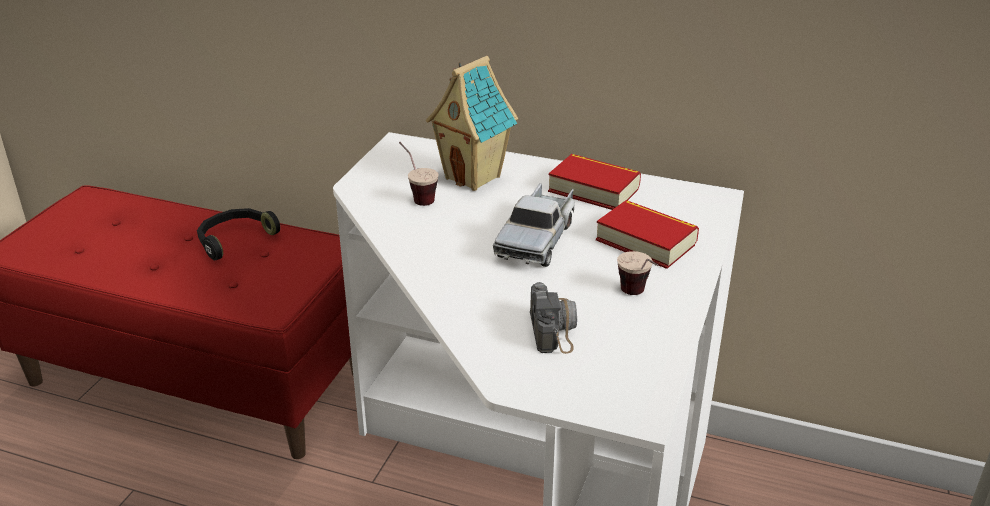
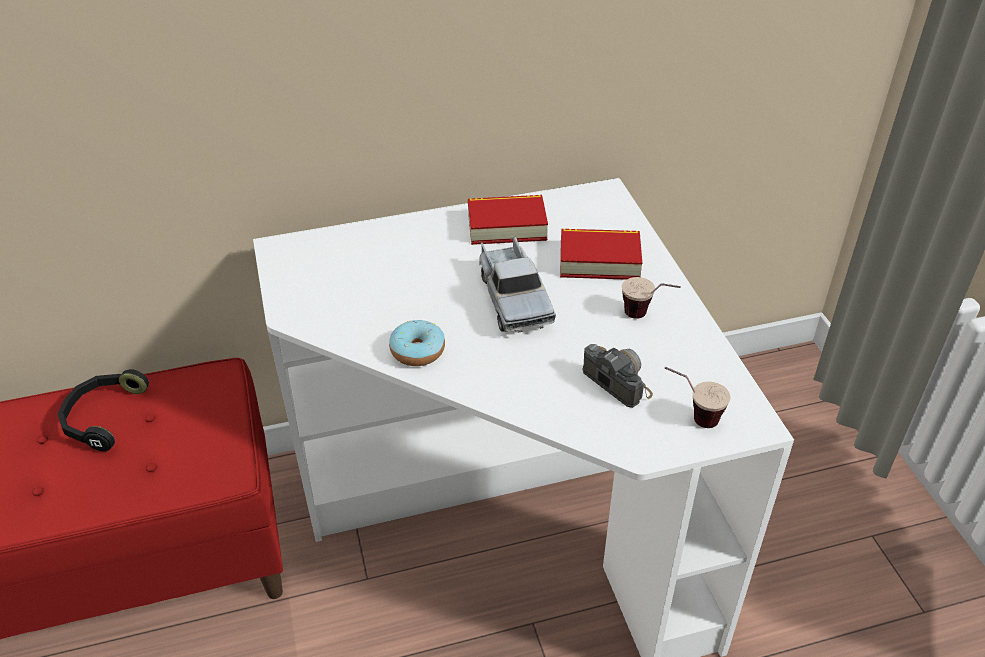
camera: 35 degrees left, 10 degrees up
(417, 196) = (362, 300): cup -> cup (690, 416)
(417, 243) = (417, 351): none -> donut
(474, 177) = (391, 256): toy house -> none

